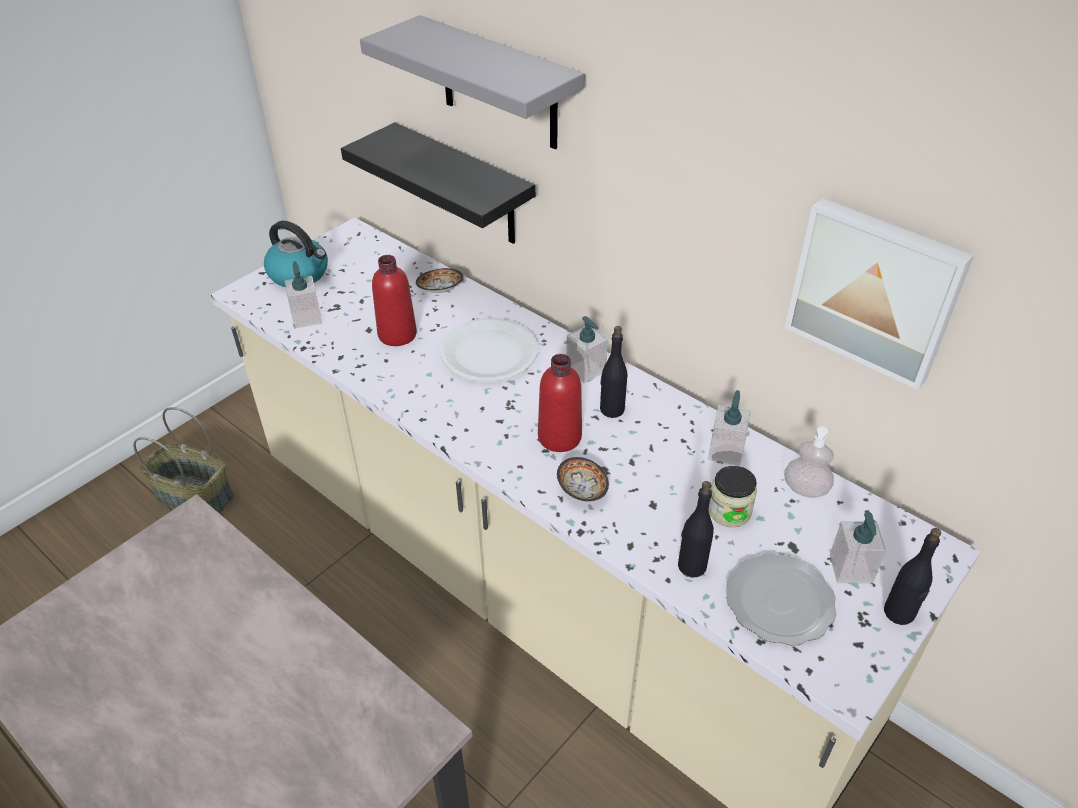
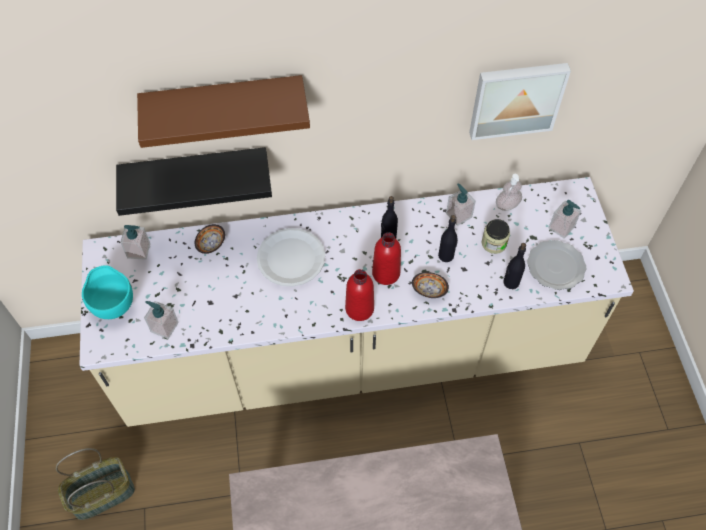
camera: 50 degrees left, 15 degrees up
(300, 274) = (114, 305): kettle -> turquoise bowl
(397, 334) = (230, 291): red bottle -> red bottle (359, 309)
(499, 84) = (224, 106): grey shelf -> brown shelf
(586, 370) = (349, 226): soap dispenser -> soap dispenser (139, 251)
(899, 613) = (595, 231): black bottle -> black bottle (446, 255)

